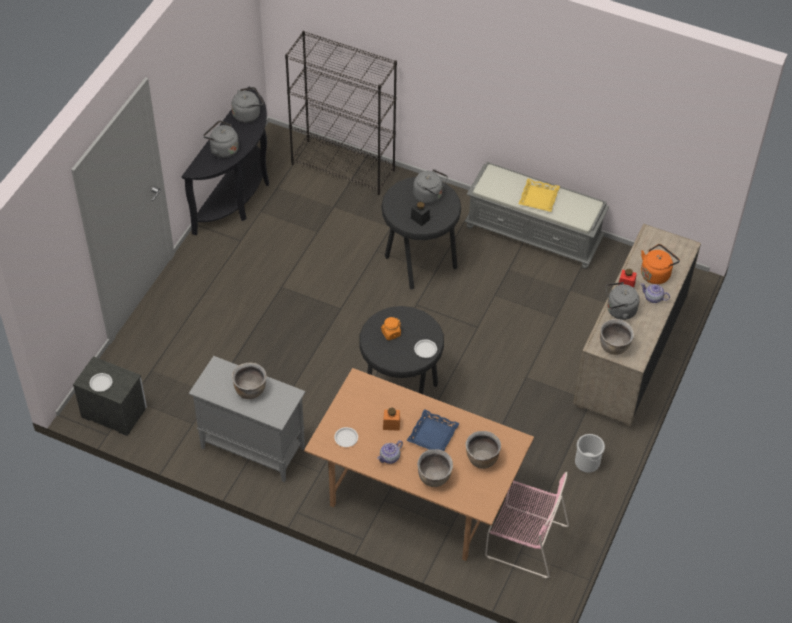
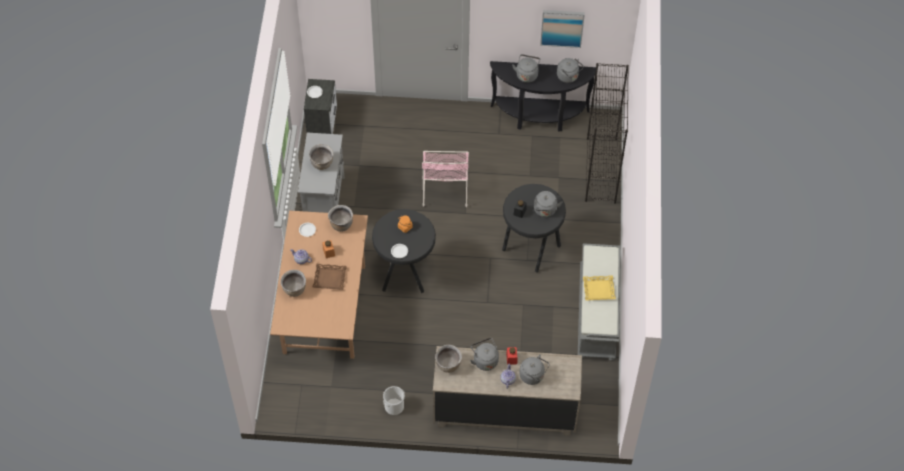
camera: 70 degrees right, 5 degrees up
(217, 65) = (562, 27): none -> picture
(432, 434) = (330, 278): blue tray -> brown tray
(481, 459) = (320, 313): brown cooking pot -> brown cooking pot (341, 225)
(524, 540) = (312, 384): pink chair -> pink chair (445, 187)
(656, 273) = (533, 376): orange kettle -> grey kettle

